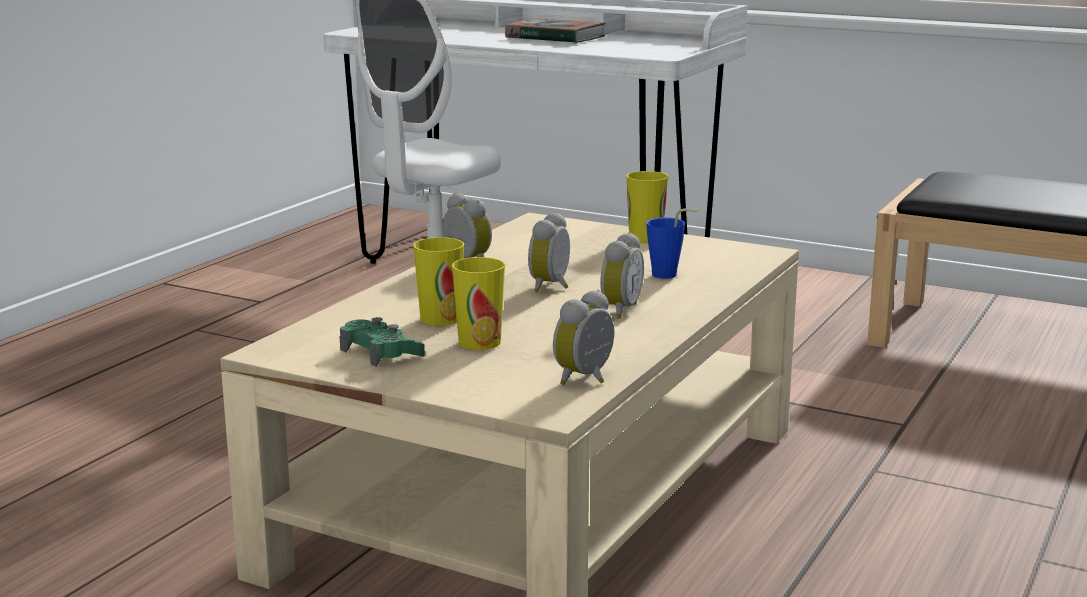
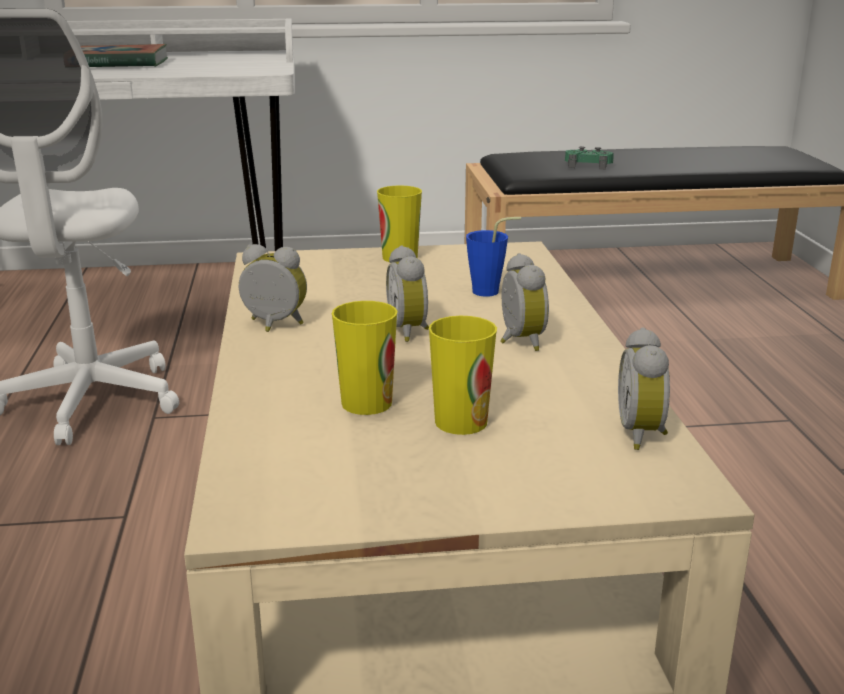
camera: 35 degrees left, 5 degrees up
(381, 353) = (381, 472): green game controller -> green game controller (588, 166)

